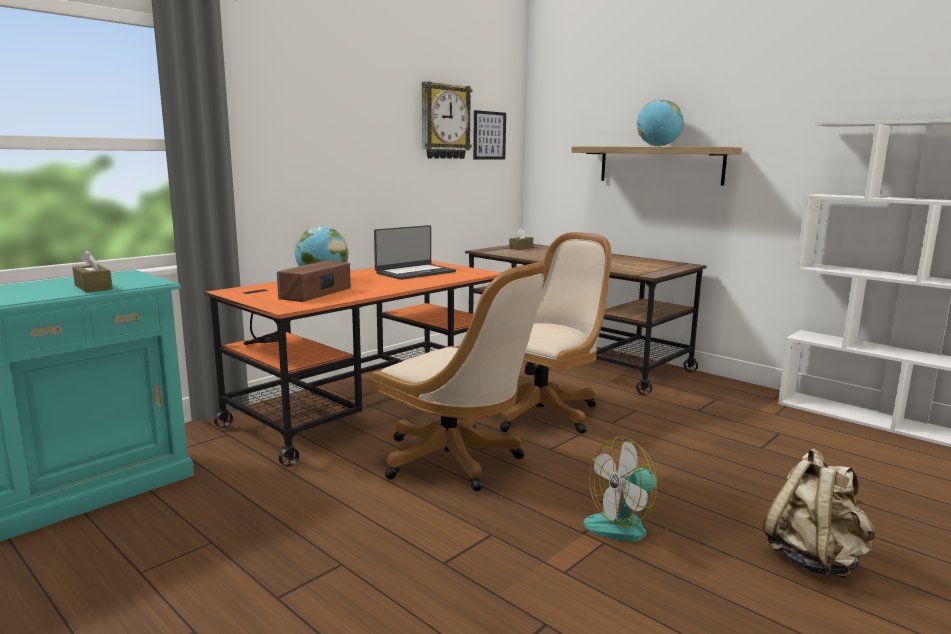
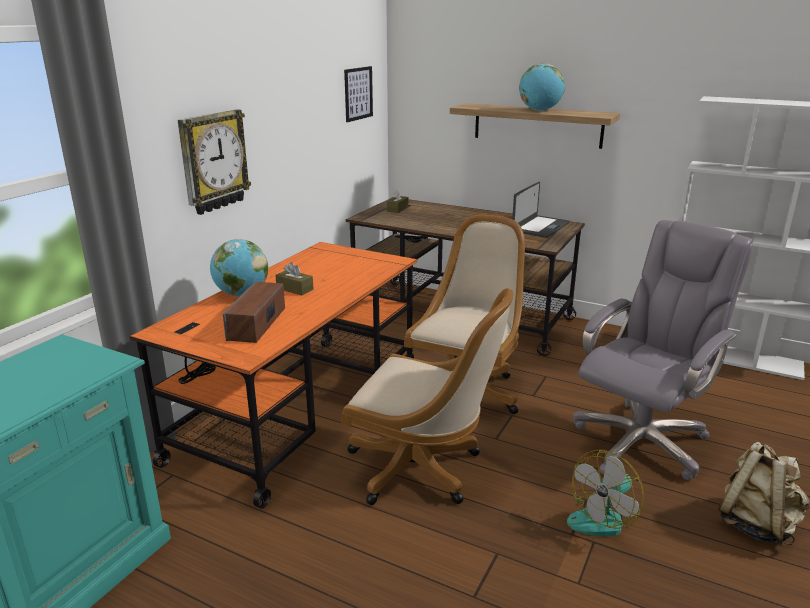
camera: 15 degrees left, 10 degrees up
(93, 287) = (52, 384): brown tissue box -> brown tissue box (294, 289)
(415, 272) = (327, 269): laptop -> laptop (540, 227)
(444, 122) = (320, 88): wall clock -> wall clock (213, 161)
(712, 472) = (641, 442): none -> grey office chair

